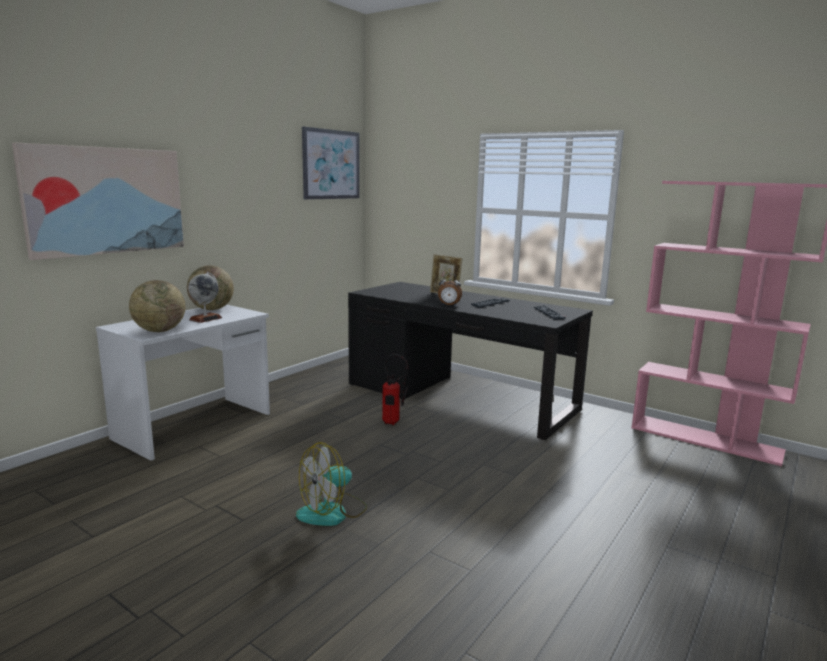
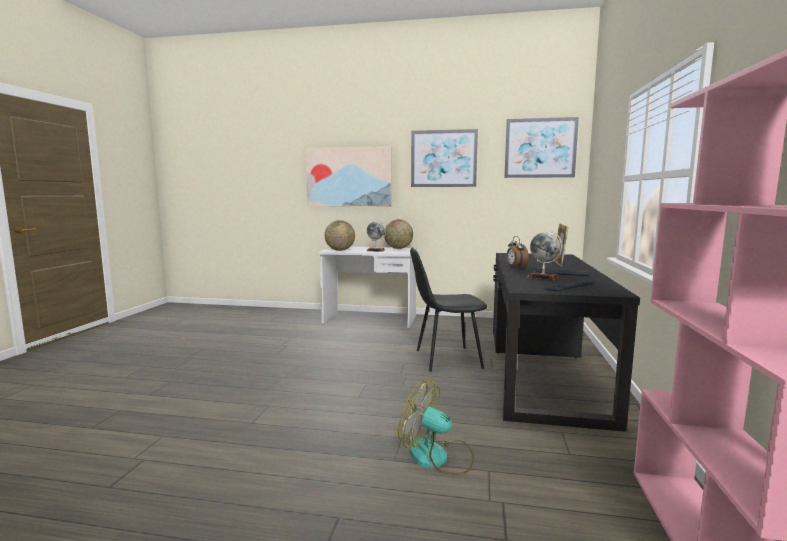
camera: 65 degrees right, 5 degrees down
(241, 173) = (443, 158): none -> picture
(332, 512) = (298, 370): fan -> fan (437, 457)
(393, 423) = (446, 359): fire extinguisher -> black chair
(504, 309) = (543, 277): none -> globe

